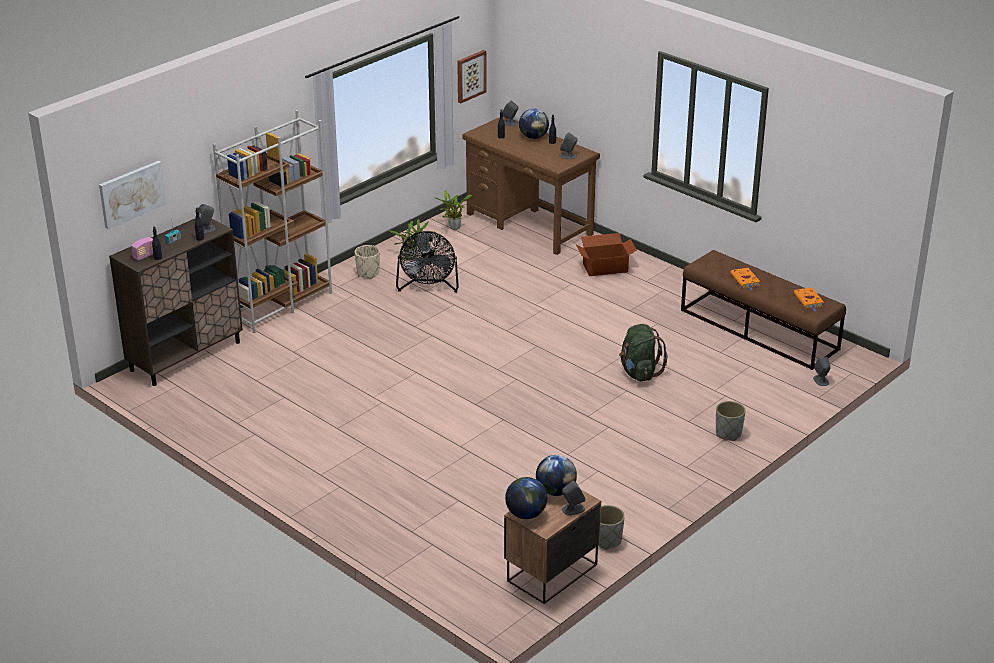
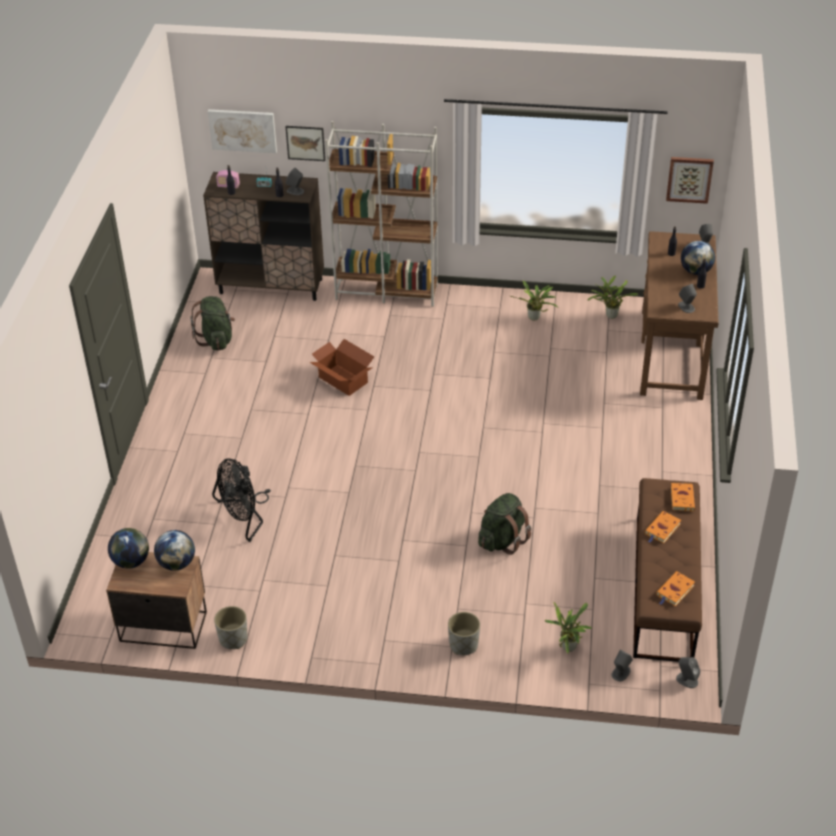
camera: 55 degrees right, 10 degrees up
(188, 181) = (305, 143): none -> picture
(217, 411) = (216, 340): none -> green backpack
(368, 273) = (483, 308): beige planter -> none
(426, 285) = (501, 348): black fan -> black fan (244, 514)
(573, 509) = (159, 586): grey speaker -> grey speaker (686, 680)
(605, 268) = (653, 435): cardboard box -> cardboard box (343, 380)
(723, 260) = (682, 498): none -> orange book
(777, 392) = (567, 648): none -> potted plant

